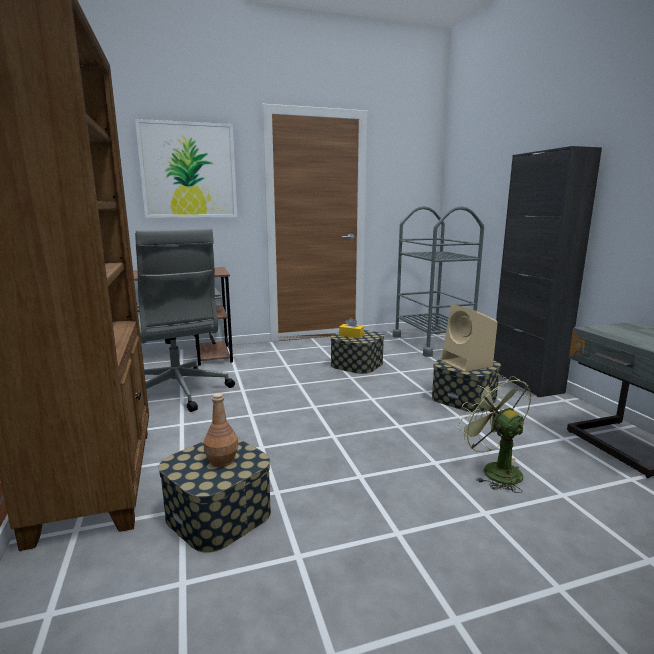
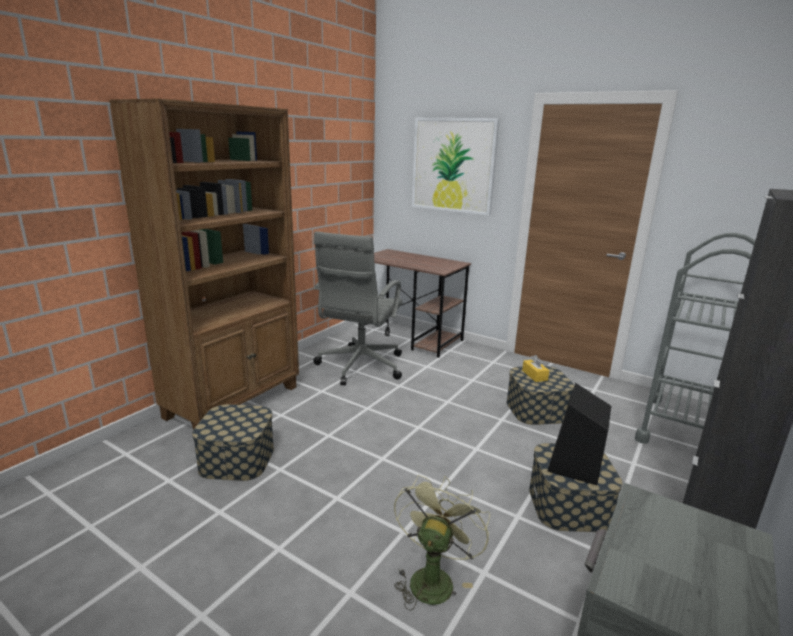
camera: 50 degrees right, 5 degrees up
(221, 460) = (237, 423): brown bottle -> none
(467, 364) = (575, 466): beige speaker -> black speaker

